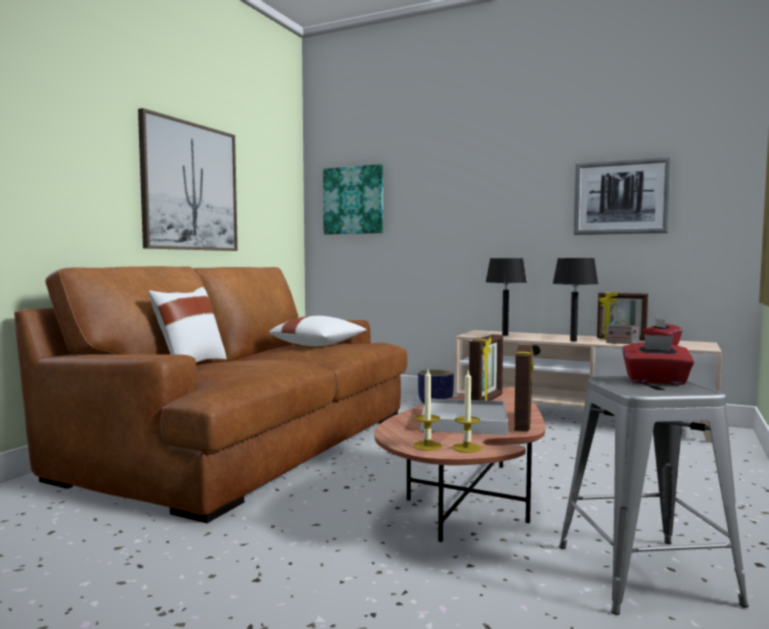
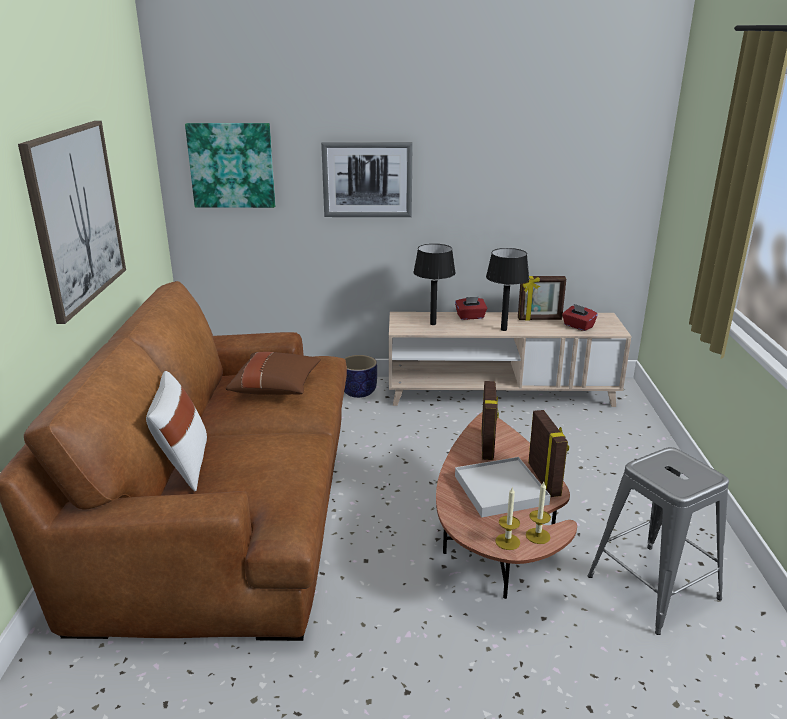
camera: 25 degrees left, 20 degrees up
(319, 345) = (276, 388): white pillow -> brown pillow
(620, 197) = (540, 177): picture -> picture (367, 180)
(620, 343) = (546, 329): radio -> none
(656, 381) = (674, 464): red tissue box -> red tissue box (470, 317)

